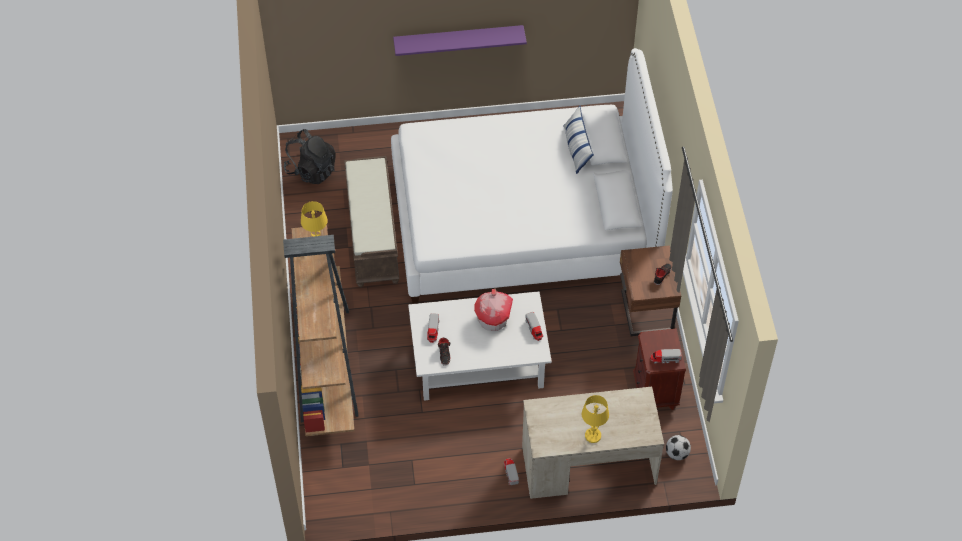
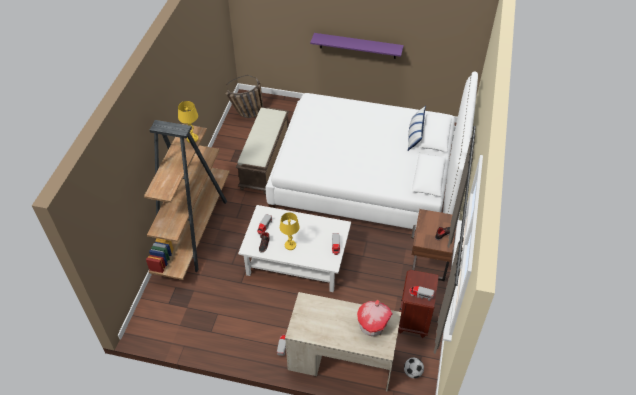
camera: 20 degrees right, 5 degrees down
(311, 170) = (247, 114): black backpack -> basket
(493, 318) = (310, 230): toy house -> toy house (373, 324)
(592, 436) = (338, 335): yellow table lamp -> yellow table lamp (290, 245)

